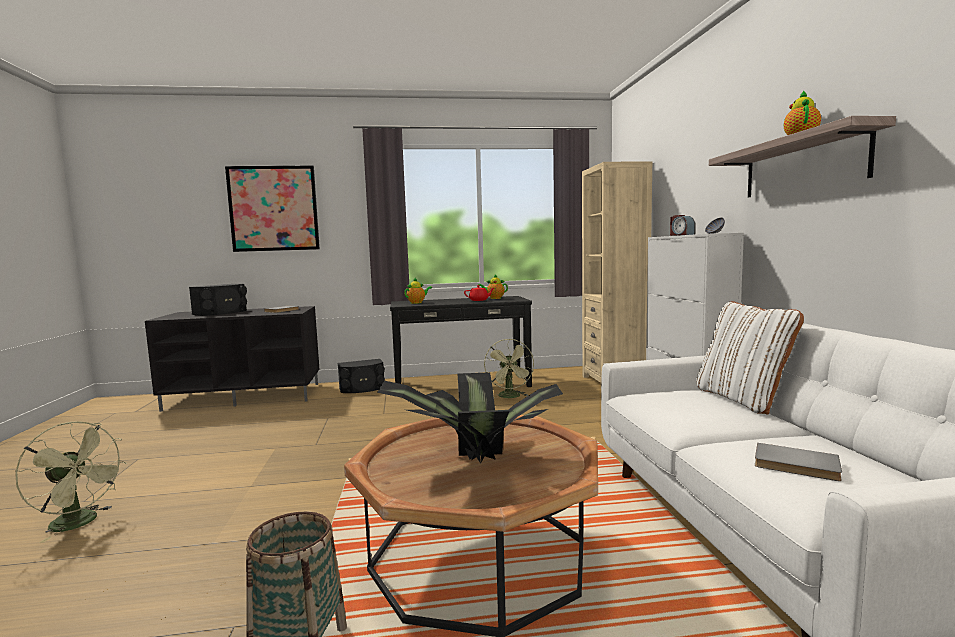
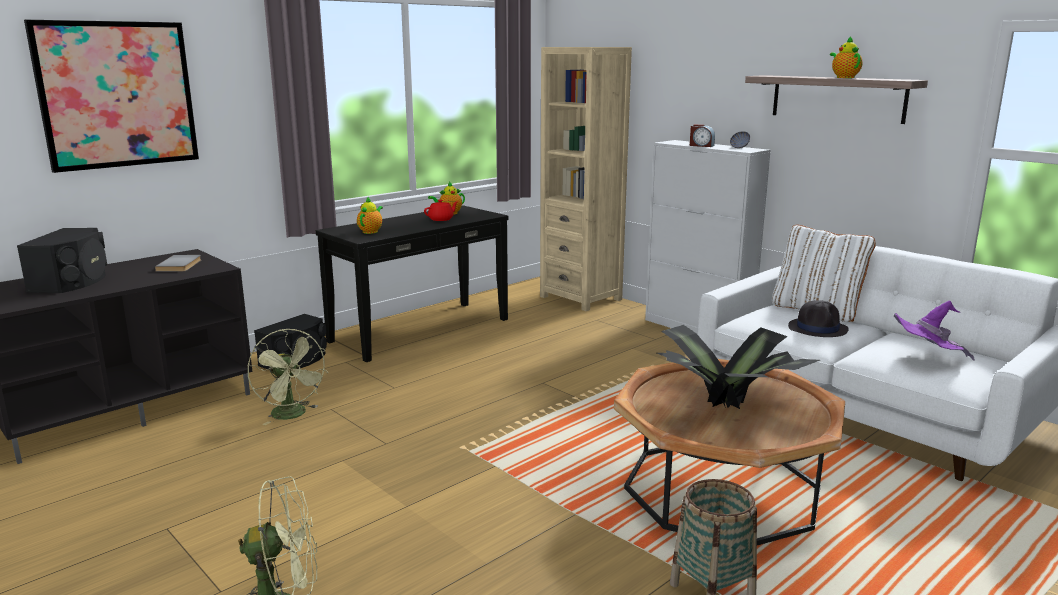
camera: 35 degrees left, 10 degrees up
(510, 397) = (505, 337): green fan -> green fan (293, 415)
(703, 412) = (818, 328): none -> black hat
(796, 465) = (926, 359): grey book -> purple hat

